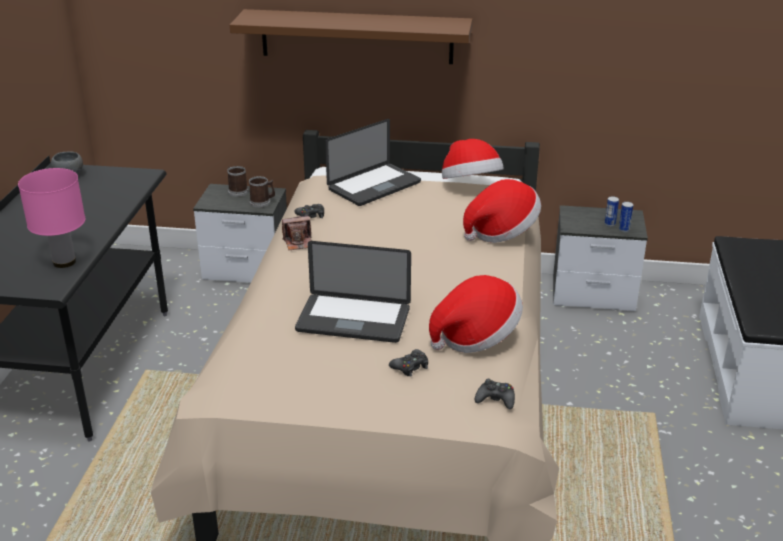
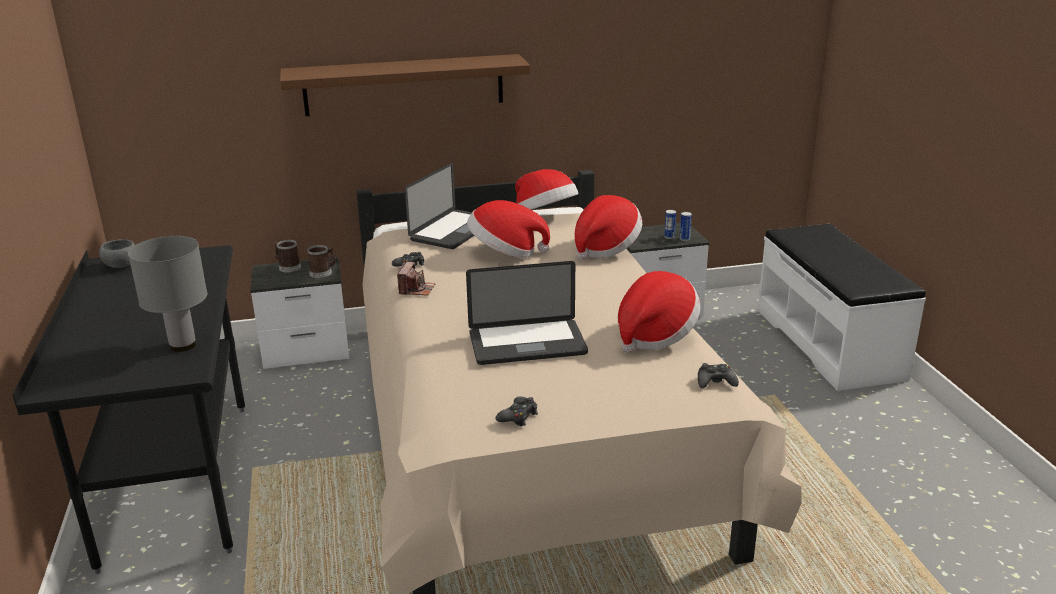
camera: 20 degrees left, 5 degrees down
(65, 262) = (183, 345): pink table lamp -> grey table lamp
(299, 242) = (416, 289): camera -> camera turned 45 degrees counterclockwise
(404, 219) = (505, 252): none -> hat
(410, 367) = (615, 372): black game controller -> black game controller (518, 416)

